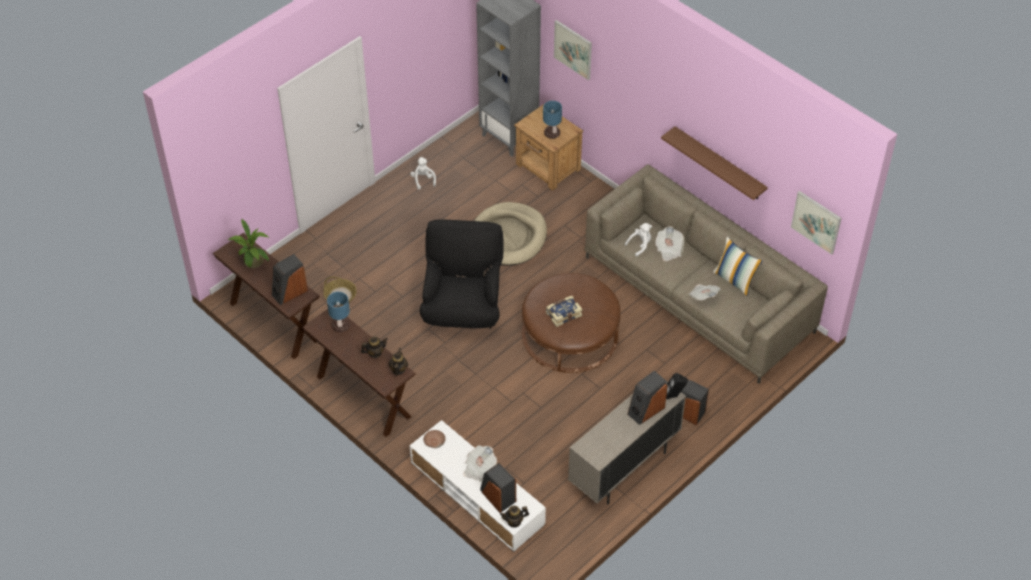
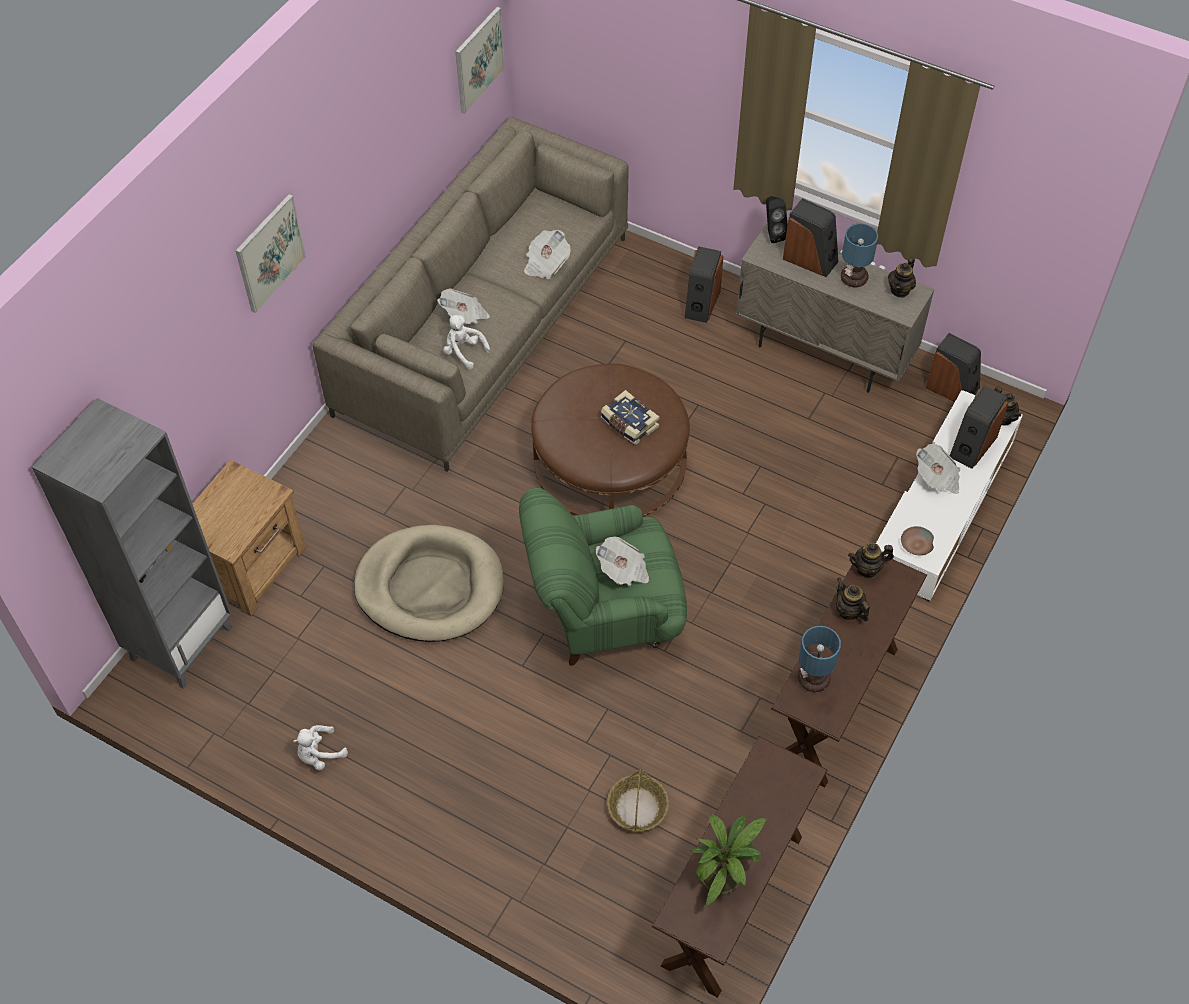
camera: 105 degrees left, 5 degrees up
(289, 292) = (771, 786): speaker -> speaker (952, 389)
(458, 285) = (623, 570): none -> newspaper
(463, 307) = (604, 612): black armchair -> green armchair
(551, 133) = (247, 502): table lamp -> table lamp (853, 279)
(573, 49) = (163, 378): picture -> picture (270, 253)
(603, 451) = (900, 290): none -> teapot
(719, 164) = (376, 183): brown shelf -> none
(735, 280) = (502, 235): pillow -> none

